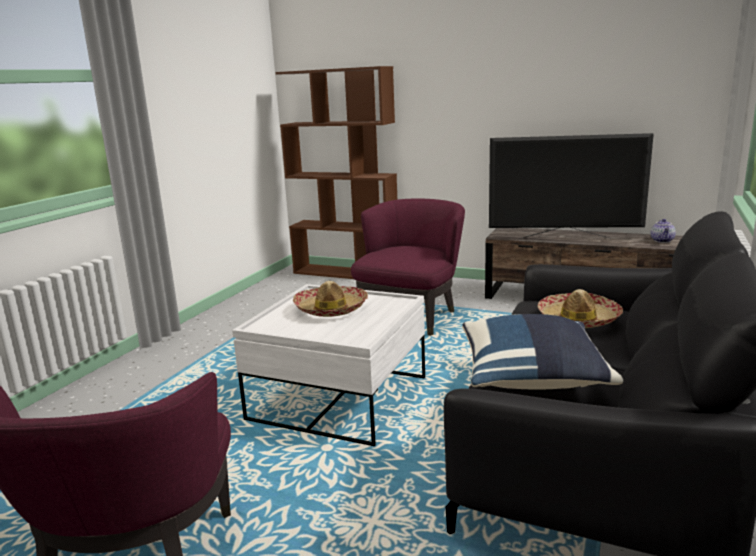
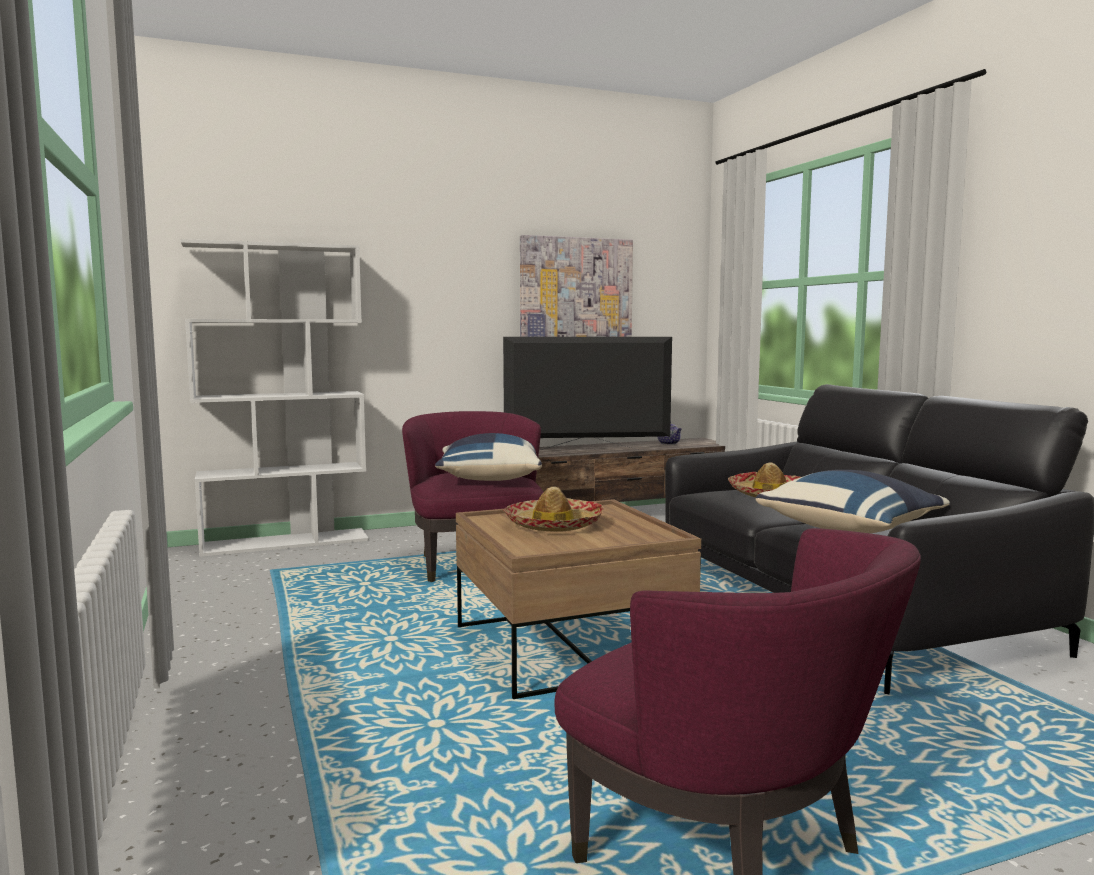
camera: 45 degrees left, 10 degrees down
(339, 398) = (570, 647): white coffee table -> brown coffee table
(346, 273) = (286, 542): brown bookcase -> white bookcase
(411, 257) = (489, 479): none -> blue pillow
(564, 238) = (587, 450): television -> television turned 150 degrees counterclockwise
(583, 96) = (575, 298): none -> picture

